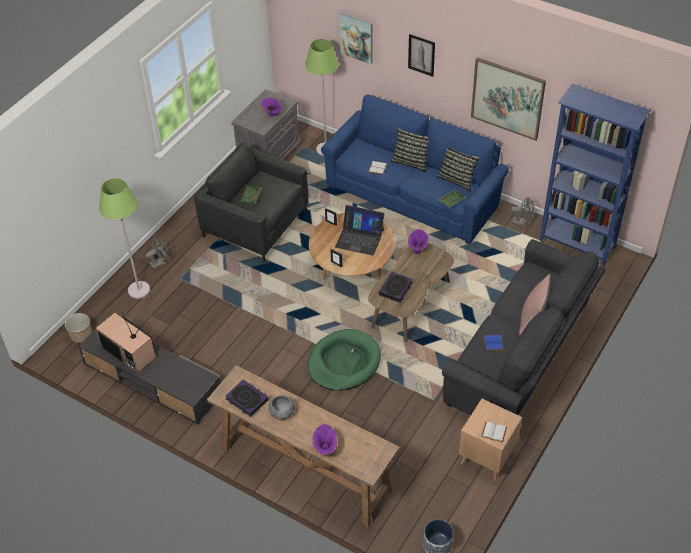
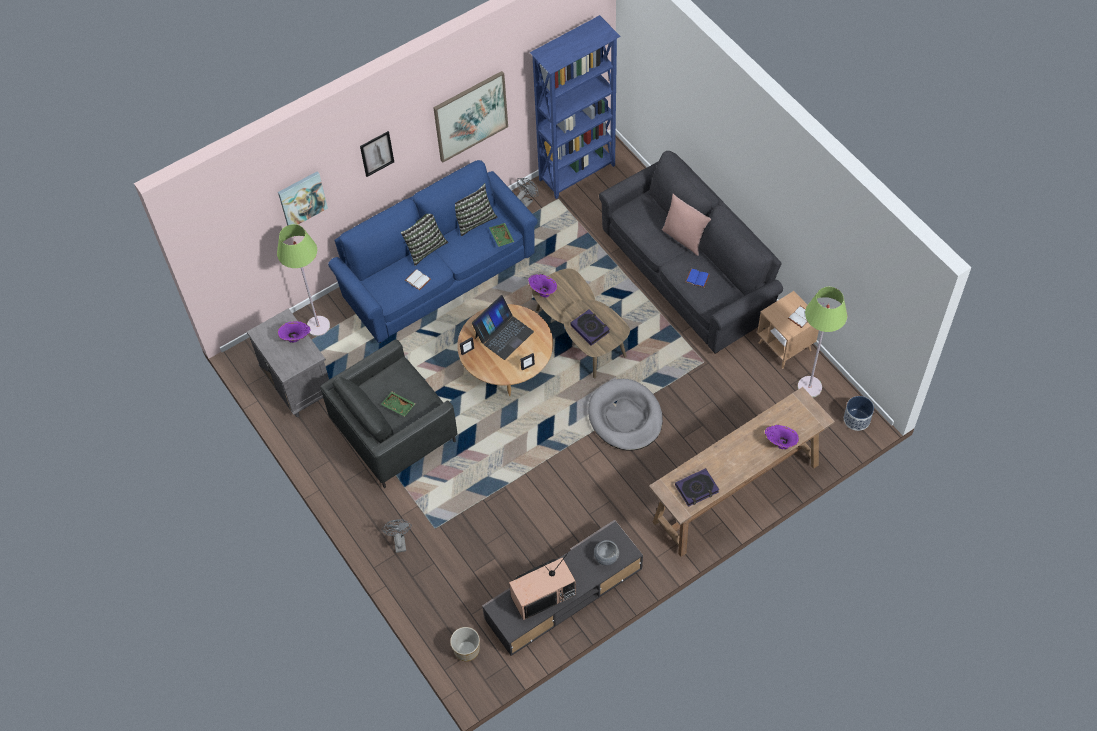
camera: 65 degrees left, 10 degrees up
(139, 290) = (429, 574): green floor lamp -> green floor lamp (809, 387)
(282, 413) = (725, 465): grey bowl -> grey bowl (606, 557)
(344, 362) = (625, 417): green dog bed -> grey dog bed

